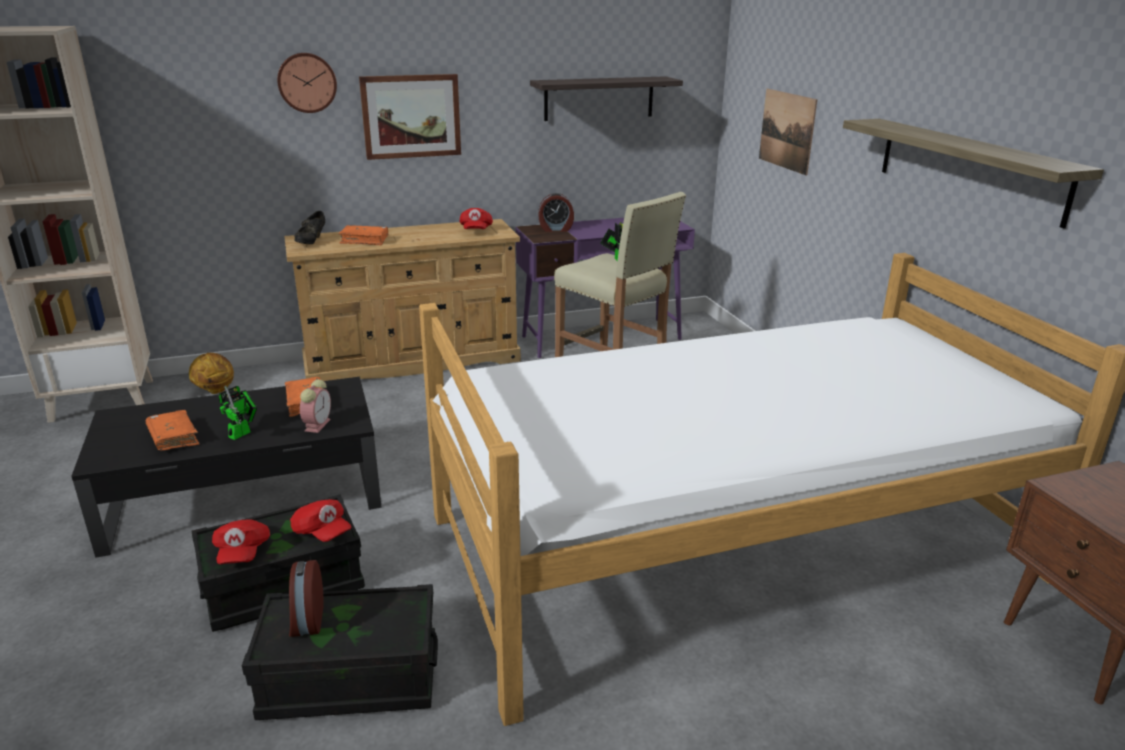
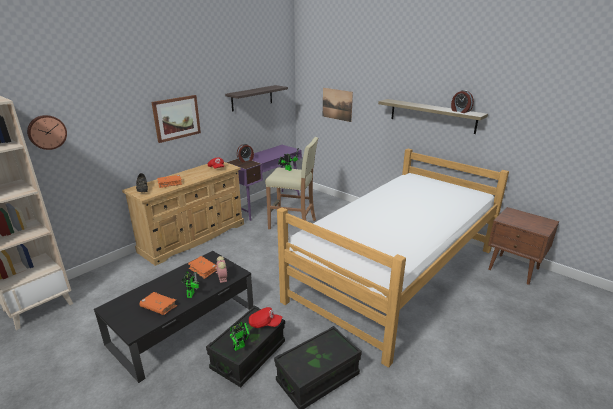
camera: 30 degrees left, 0 degrees up
(215, 391) = (103, 281): basketball -> none
(242, 552) = (241, 346): red cap -> toy robot
(306, 620) = (301, 360): alarm clock -> alarm clock (460, 111)
(307, 82) = (126, 108): wall clock -> wall clock (46, 132)

